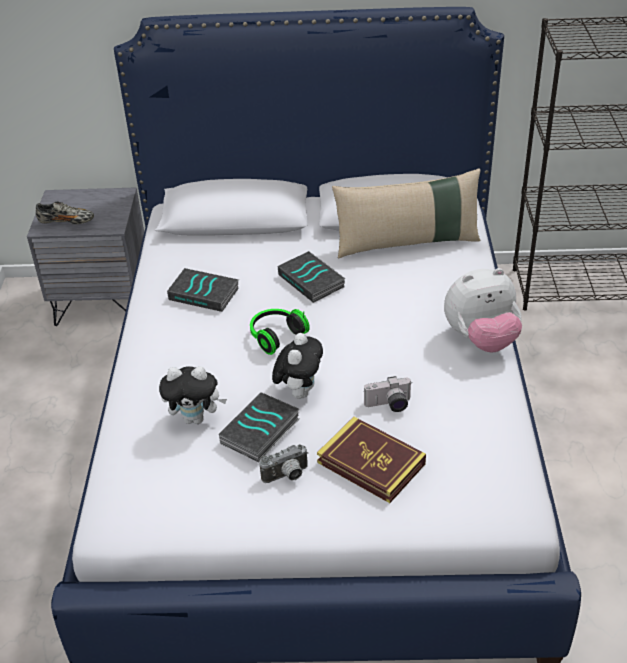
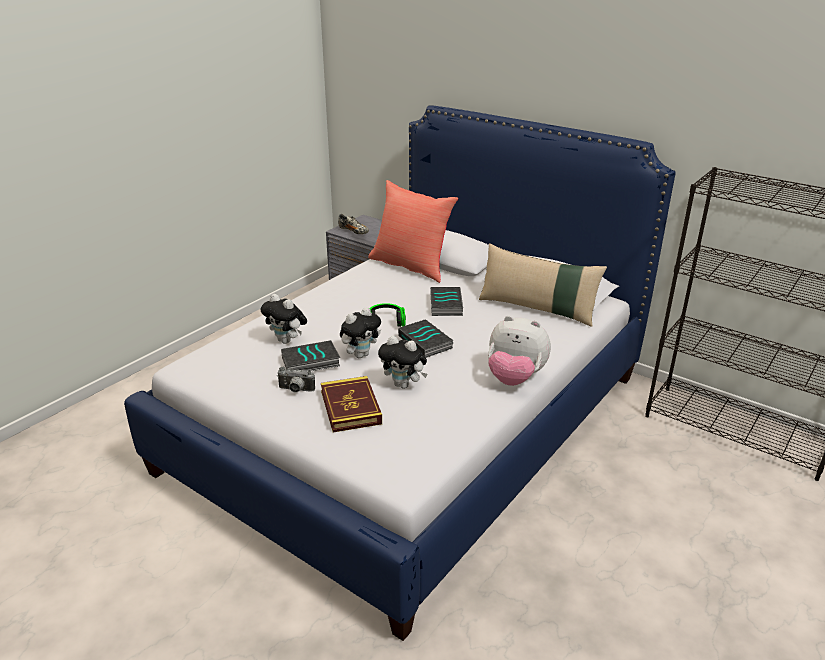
camera: 35 degrees right, 10 degrees down
(205, 293) = (375, 287): book -> book (426, 342)
(208, 244) = (411, 265): none -> red pillow
(389, 405) = (404, 385): camera -> plush toy

